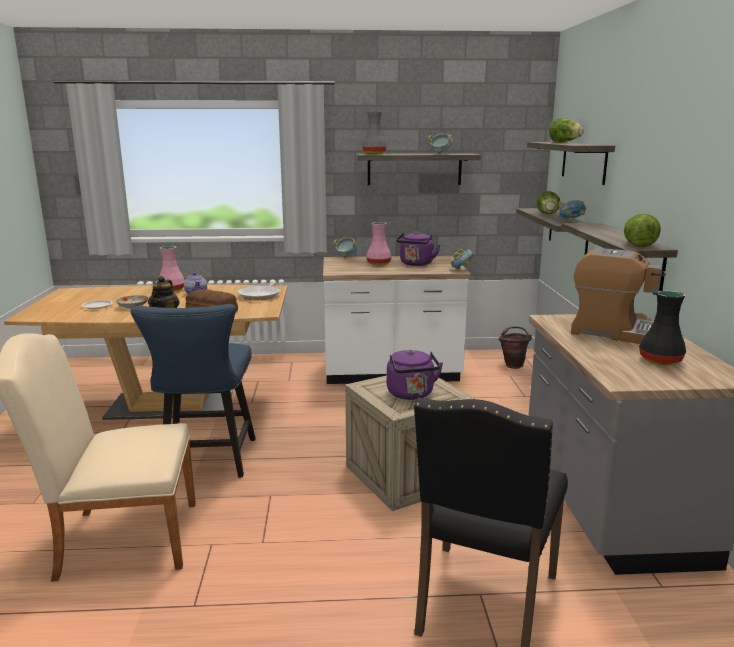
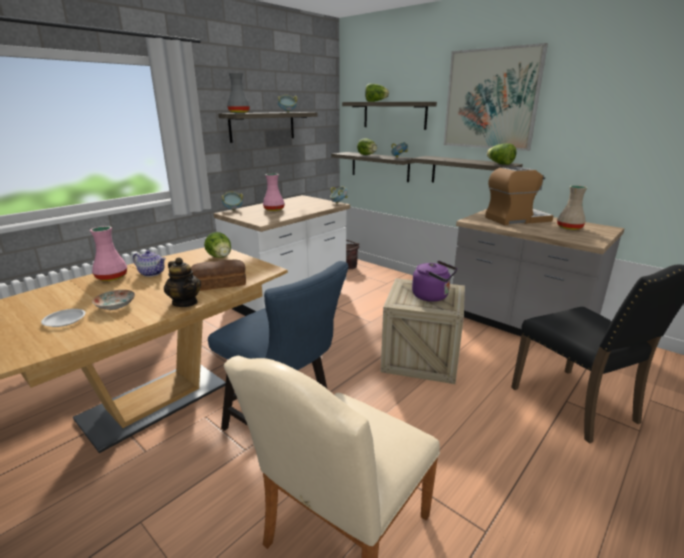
camera: 45 degrees left, 5 degrees up
(261, 295) = (220, 257): frying pan -> lettuce
(416, 264) = (300, 205): purple kettle -> none
(657, 145) = (491, 99): none -> picture
(661, 360) = (569, 227): black vase -> beige vase

